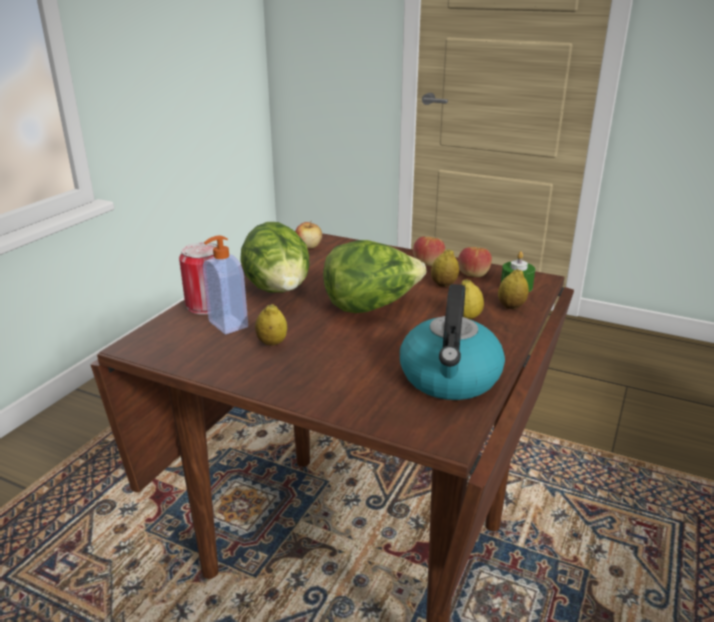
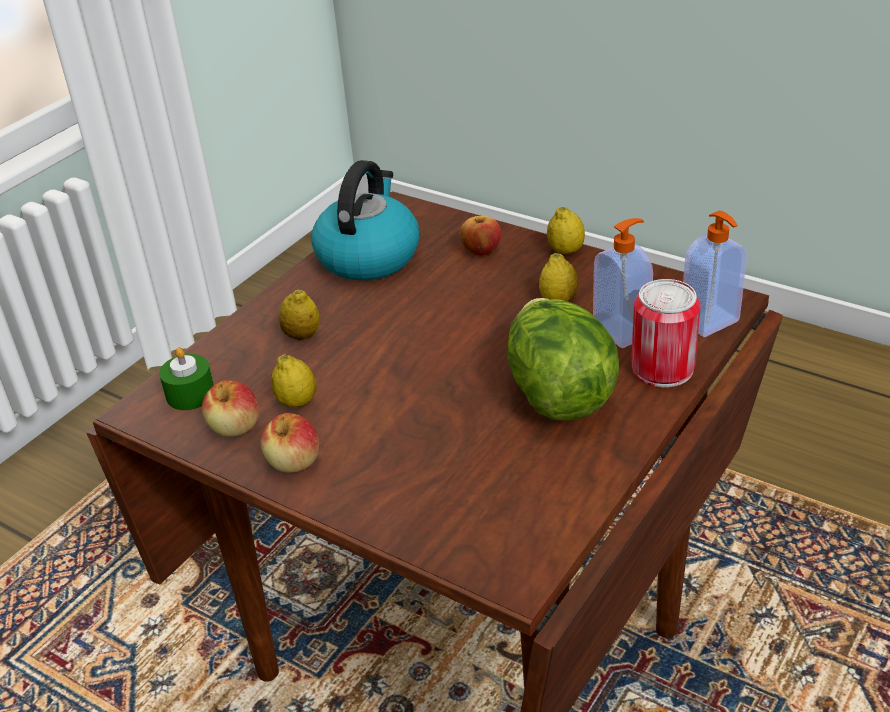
camera: 170 degrees left, 10 degrees up
(158, 331) = (711, 322): none -> soap dispenser
(309, 246) = (507, 530): apple -> apple (481, 251)
(371, 306) = (423, 359): lettuce -> none
(511, 306) = (230, 353): lemon -> lemon (565, 251)

